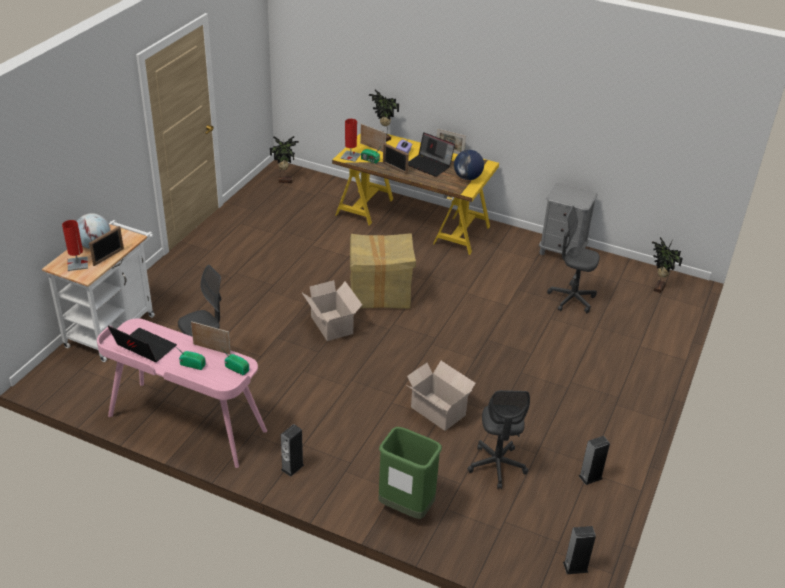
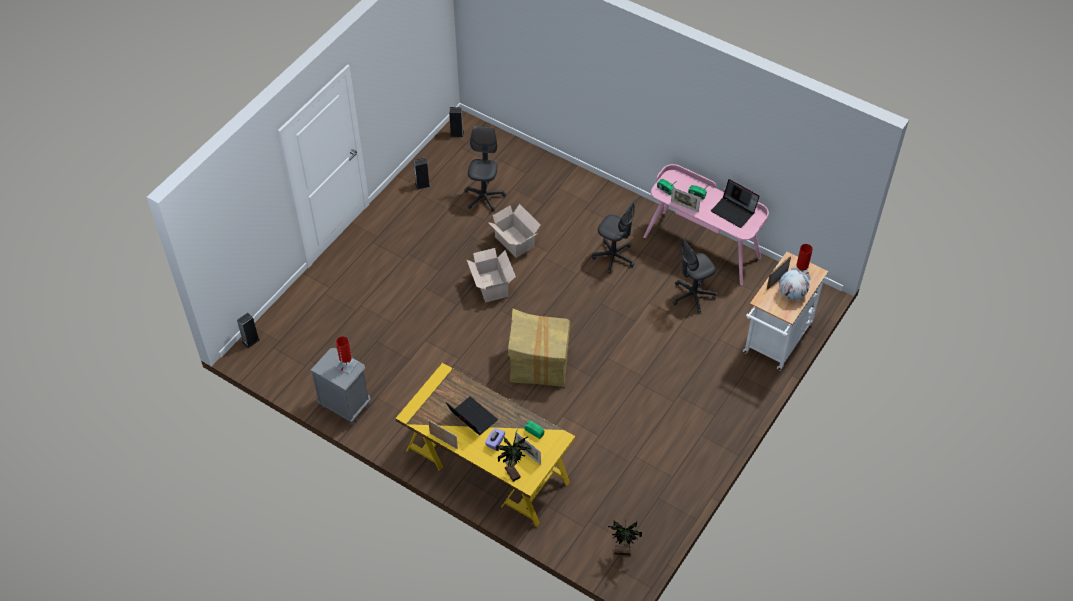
camera: 170 degrees left, 15 degrees up
(292, 467) = (625, 208): speaker -> speaker (251, 341)
(332, 326) = (587, 329): cardboard box -> cardboard box (491, 285)
(350, 156) = (554, 440): red table lamp -> red table lamp (346, 365)
(394, 168) = (510, 415): picture frame -> none
(406, 507) = (552, 176): green trash can -> none
(467, 178) = (437, 393): globe -> none
(571, 299) = (364, 343): grey office chair -> grey office chair (614, 257)
(658, 287) = (275, 350): potted plant -> none

